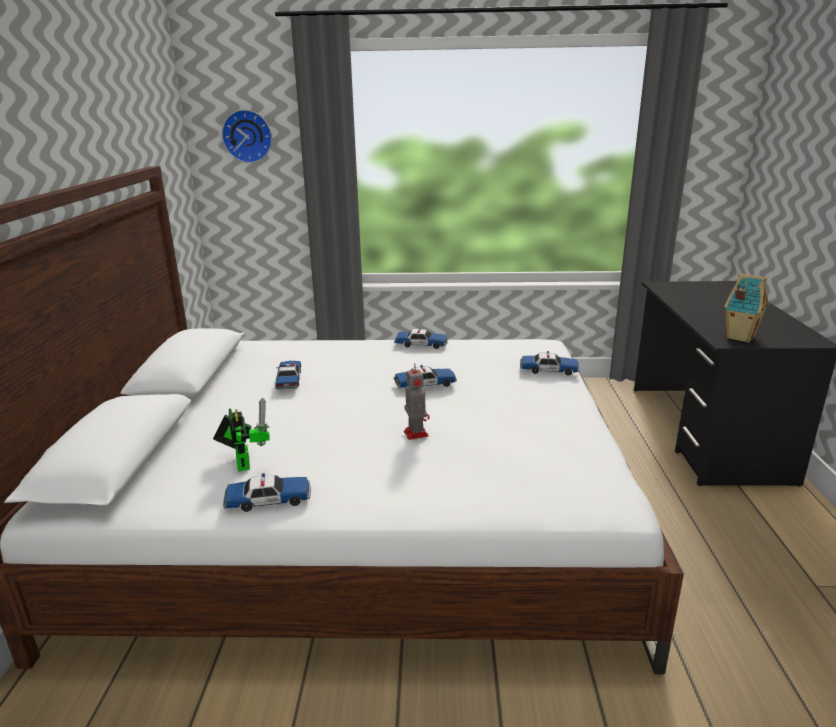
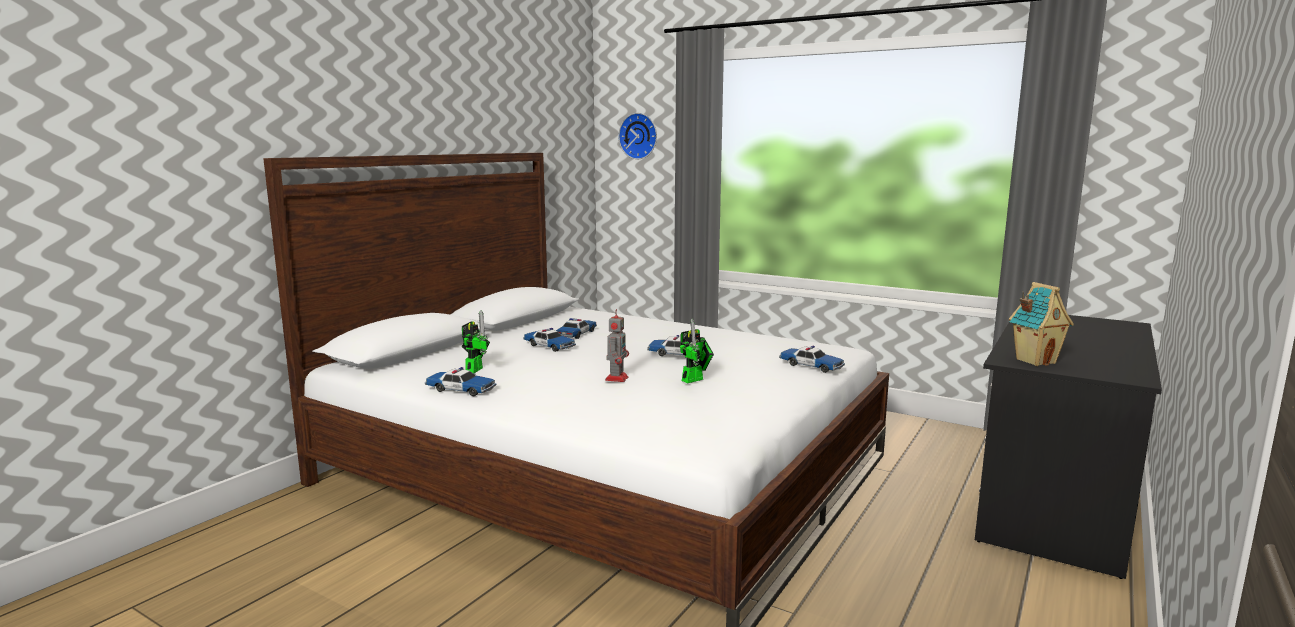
camera: 30 degrees right, 10 degrees down
(421, 344) = (721, 331): toy car -> toy car (549, 346)
(482, 413) = (695, 379): none -> toy robot

